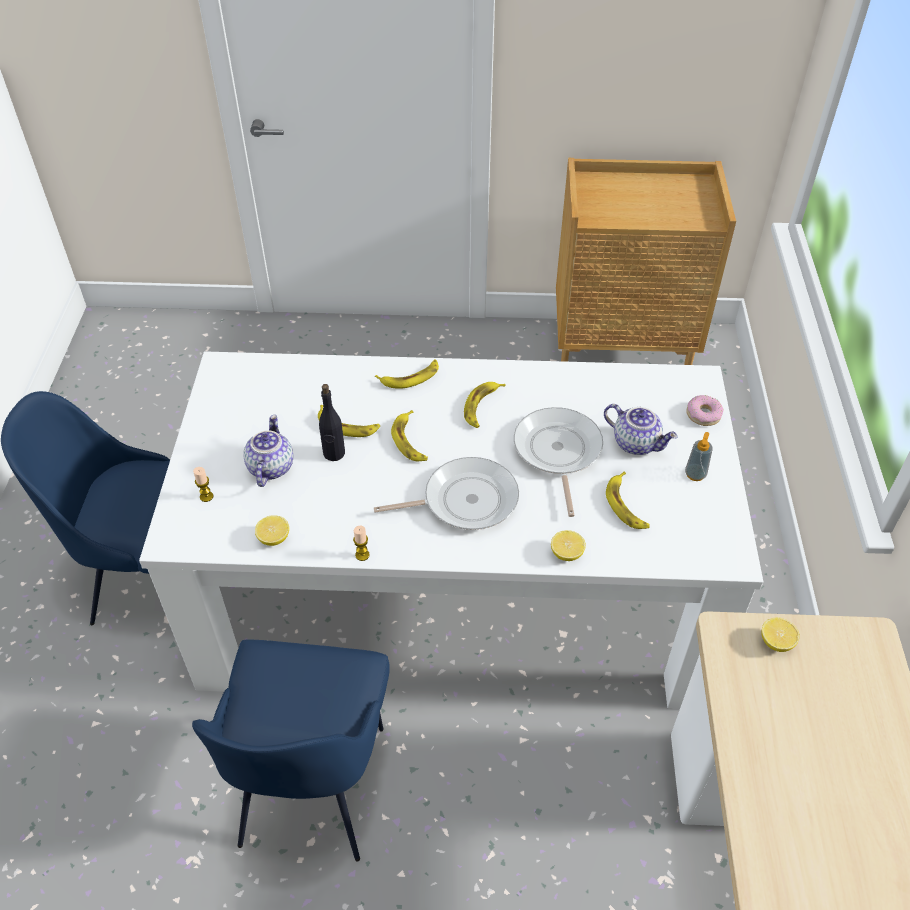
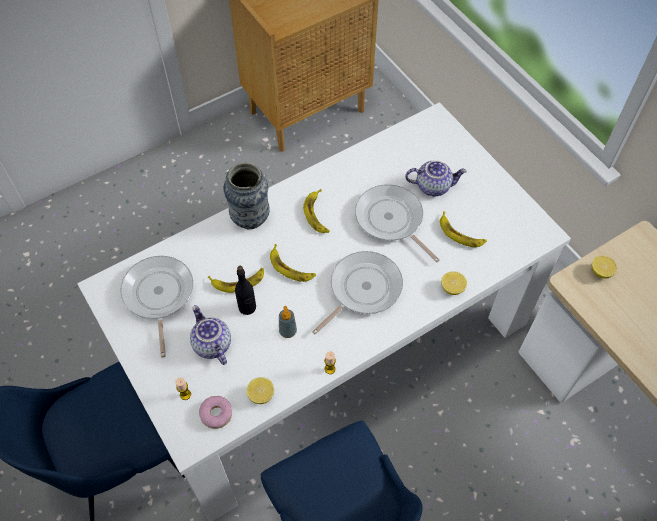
camera: 35 degrees left, 10 degrees up
(262, 399) = (158, 296): none -> frying pan
(410, 377) = (250, 219): banana -> vase
(695, 474) = (483, 188): soap dispenser -> soap dispenser (287, 331)
(703, 414) = (456, 143): donut -> donut (216, 414)

